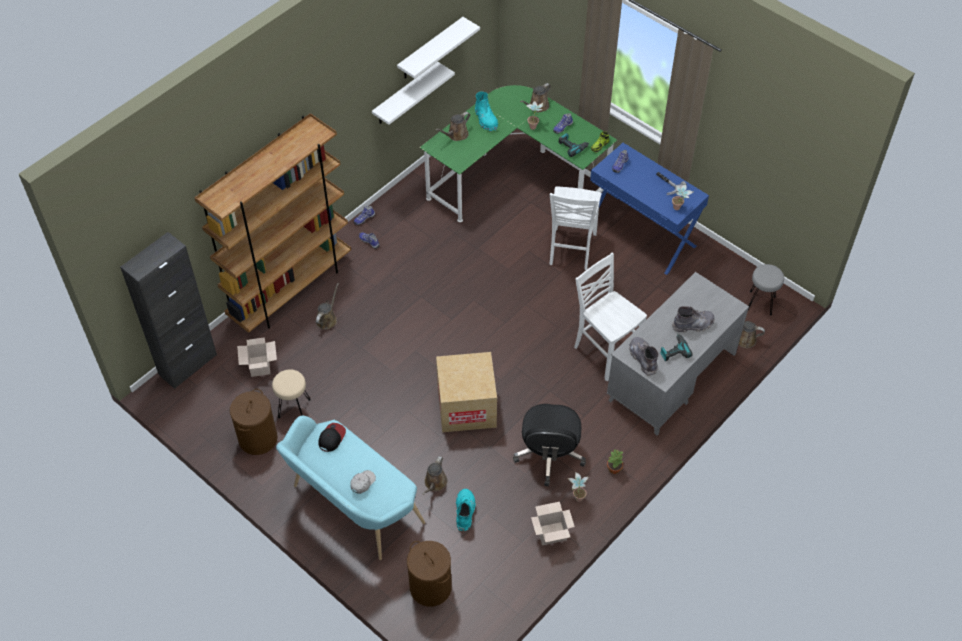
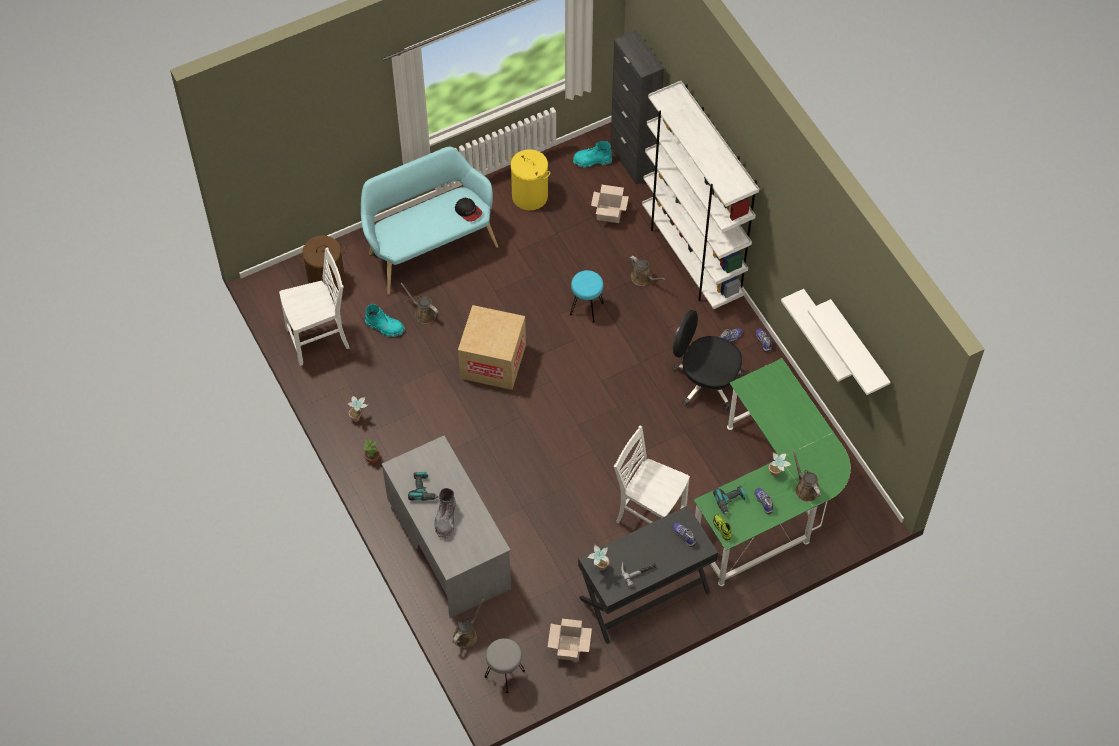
camera: 110 degrees right, 5 degrees up
(258, 438) = (530, 196): brown laundry basket -> yellow laundry basket
(291, 289) = (692, 257): brown bookcase -> white bookcase
(293, 408) = (551, 229): beige stool -> none
(362, 483) = (413, 222): white cap -> none
(377, 352) = (586, 308): none -> turquoise stool
(456, 135) = (788, 396): brown watering can -> none
(486, 120) = (801, 431): turquoise boot -> turquoise boot (592, 161)
(549, 454) = (411, 411): black office chair -> black office chair (705, 381)
(552, 533) = (332, 386): cardboard box -> cardboard box (570, 649)
(605, 351) = (505, 500): white chair -> white chair (319, 340)
(642, 234) = (645, 596): blue desk -> black desk
(643, 358) = (426, 459): grey boot -> none

